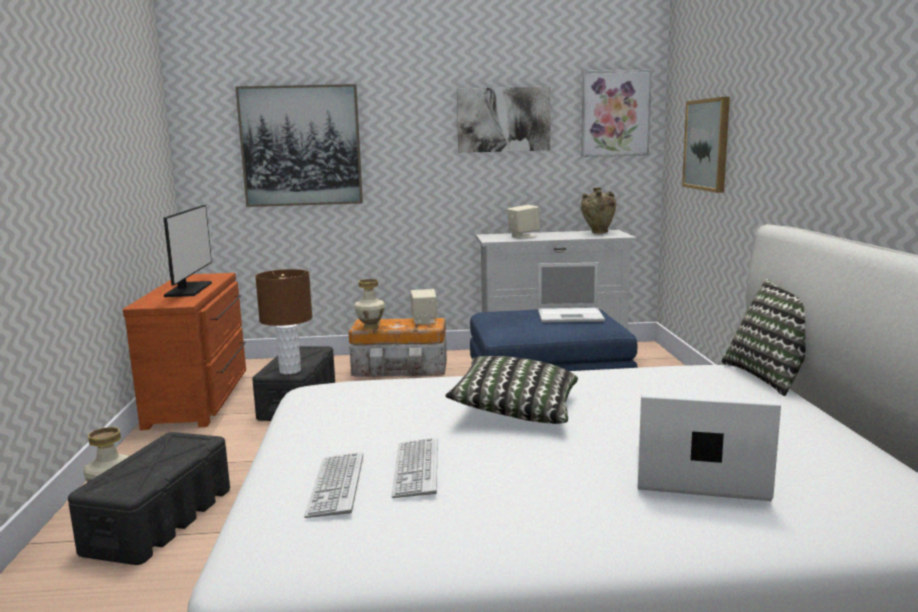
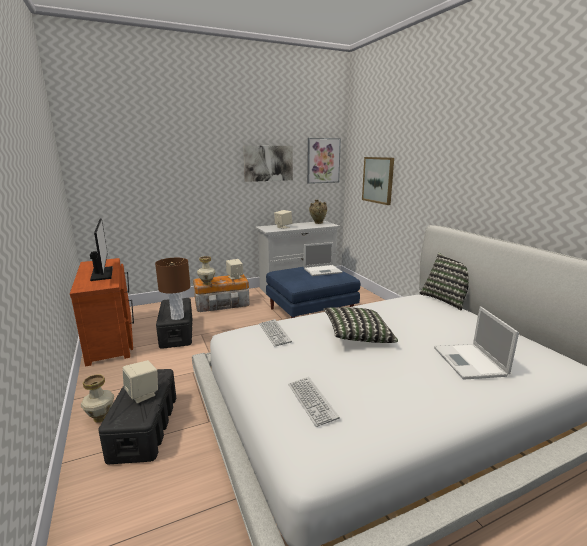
camera: 20 degrees left, 5 degrees up
(156, 463) = (143, 394): none -> beige speaker
(301, 146) = (152, 178): picture -> none
(416, 469) = (343, 382): keyboard -> keyboard (274, 333)
(696, 474) = (470, 362): laptop -> laptop turned 90 degrees counterclockwise

